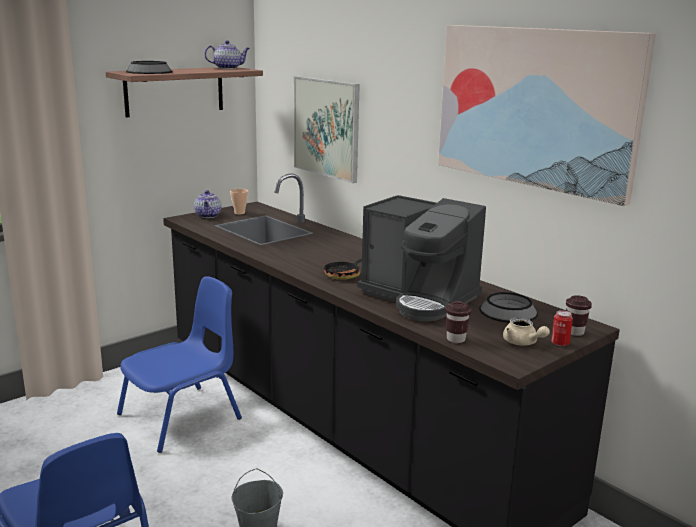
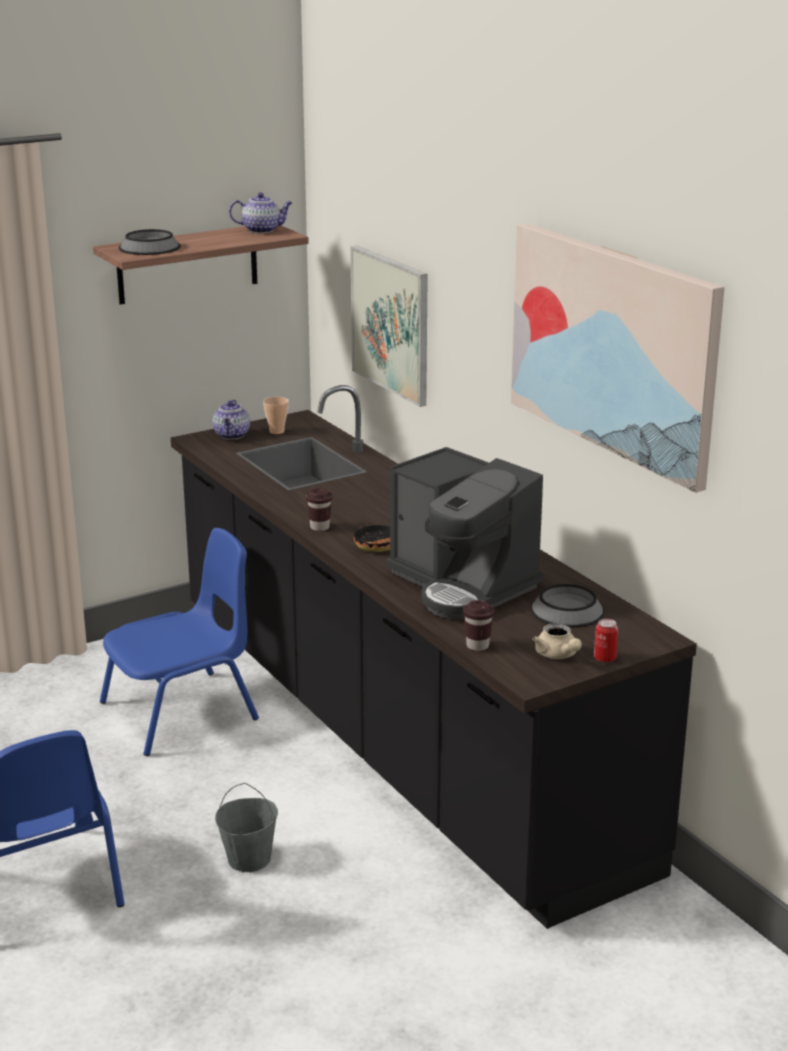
camera: 10 degrees right, 5 degrees up
(574, 332) = (634, 645): brown cup -> brown cup (319, 527)

